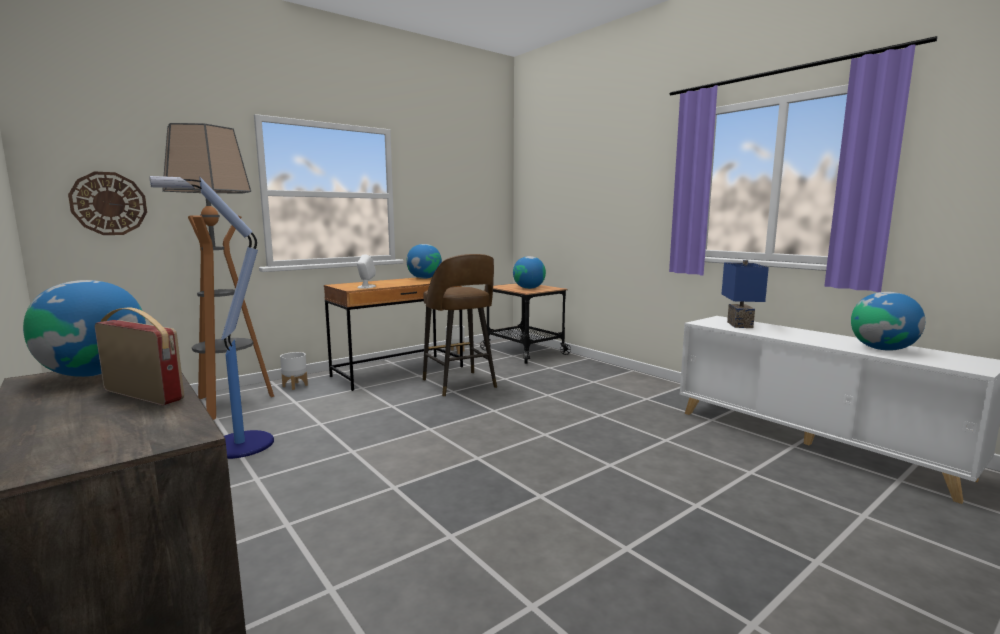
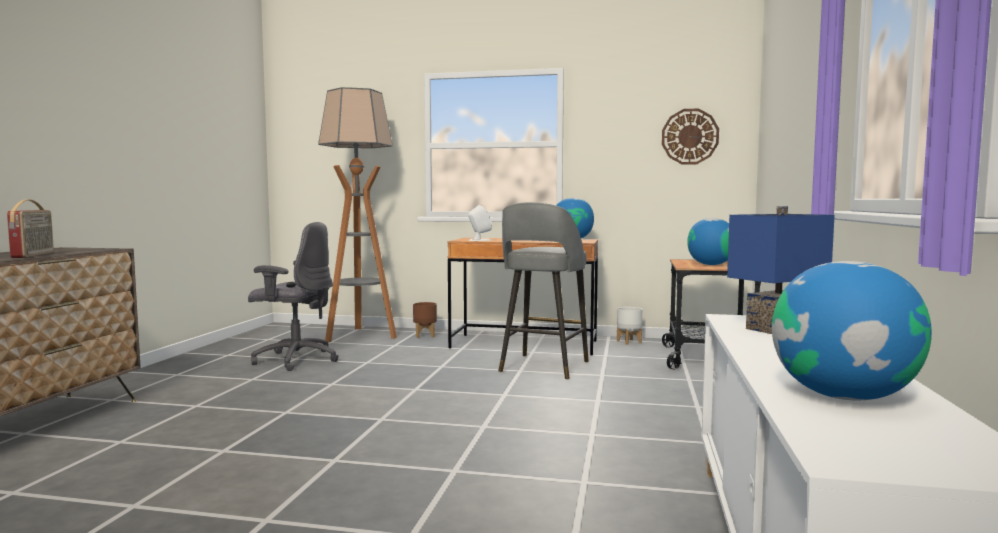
camera: 50 degrees right, 5 degrees down
(95, 374) = (76, 249): globe -> none
(109, 203) = (316, 159): wall clock -> wall clock (690, 136)
(238, 446) = (295, 359): floor lamp -> grey office chair
(294, 386) = (424, 335): white planter -> brown planter
(460, 384) = (543, 367): brown stool -> grey stool

